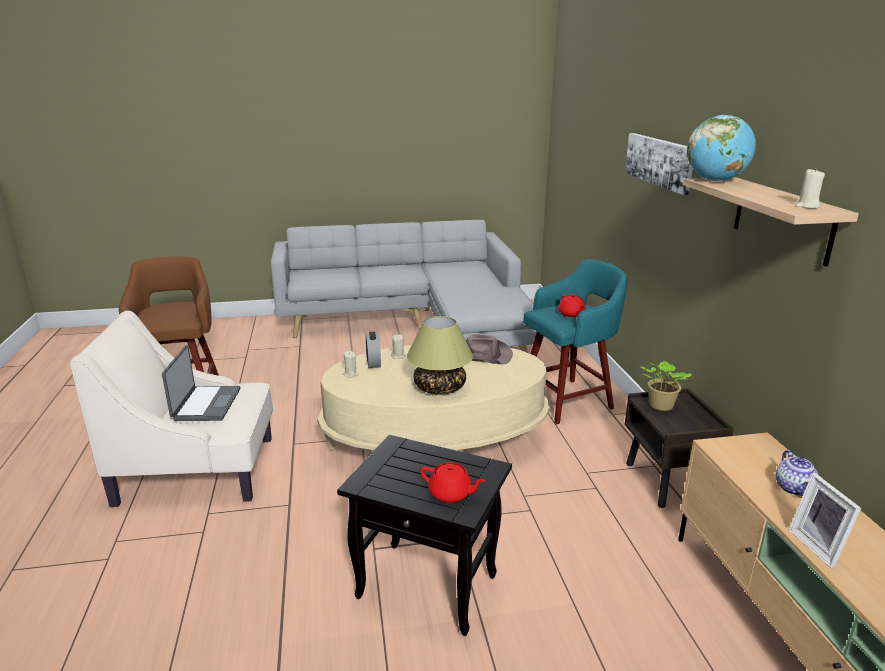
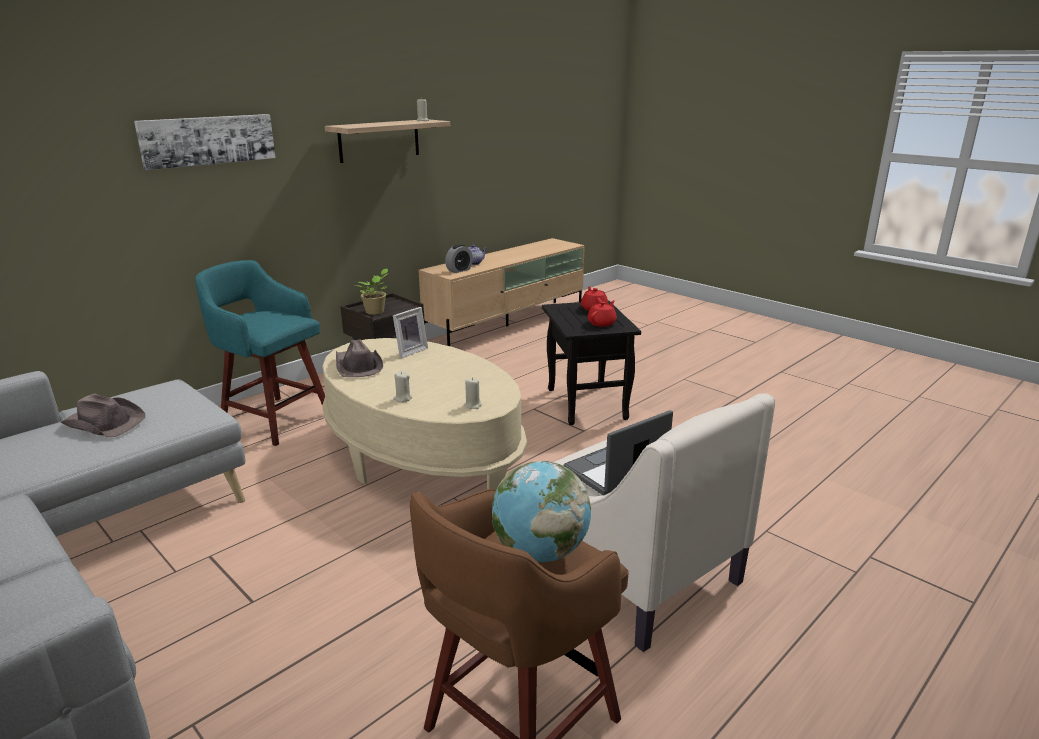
camera: 125 degrees left, 0 degrees up
(373, 363) = (433, 404): alarm clock -> alarm clock (459, 270)
(440, 388) = (449, 363): table lamp -> none
(481, 290) = (105, 422): none -> brown hat
(571, 314) = (271, 317): red teapot -> red teapot (602, 323)
(715, 181) = (354, 126): globe -> globe (540, 552)
(819, 546) = (514, 259): picture frame -> picture frame (409, 351)

